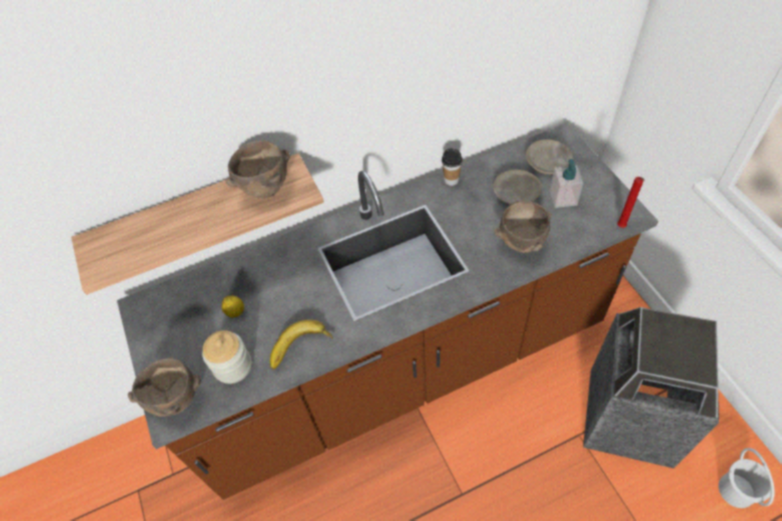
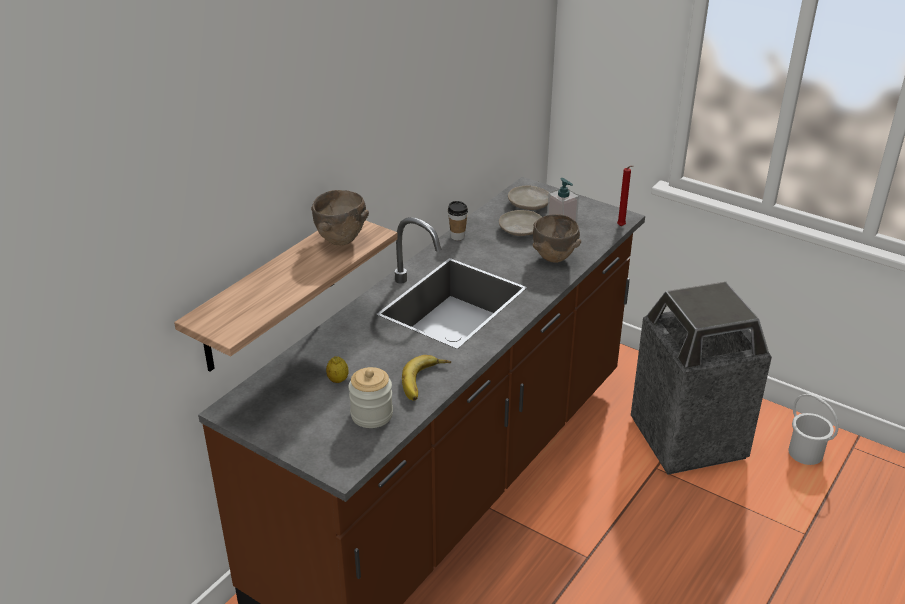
camera: 35 degrees left, 20 degrees down
(178, 400) = (340, 455): brown bowl -> none

